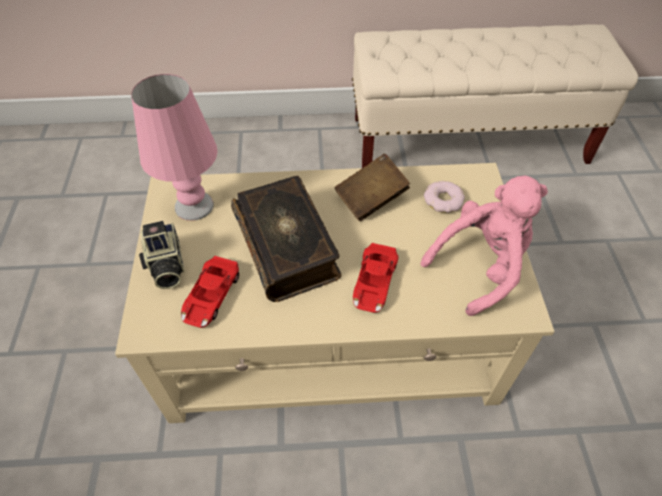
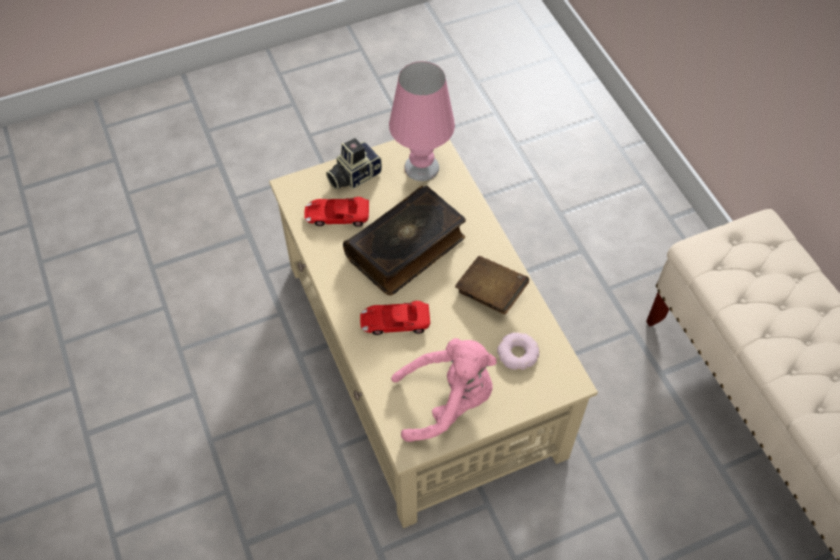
camera: 70 degrees right, 5 degrees up
(480, 266) = (447, 401): pink plush toy -> pink plush toy turned 45 degrees counterclockwise

